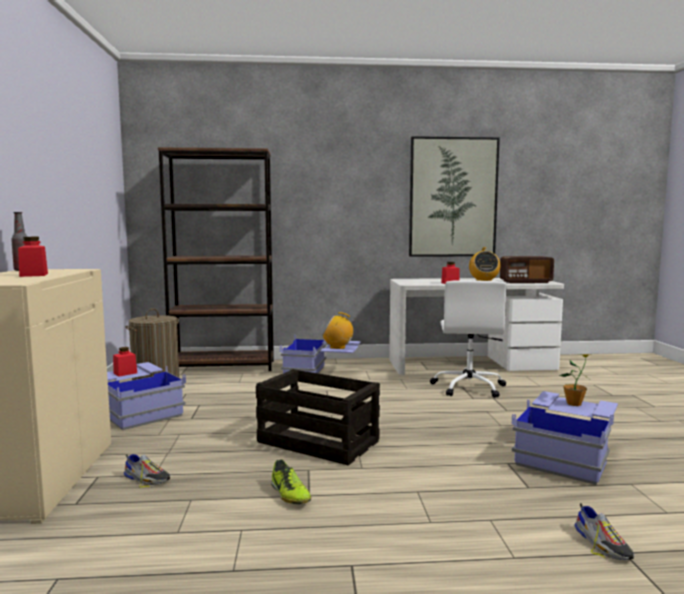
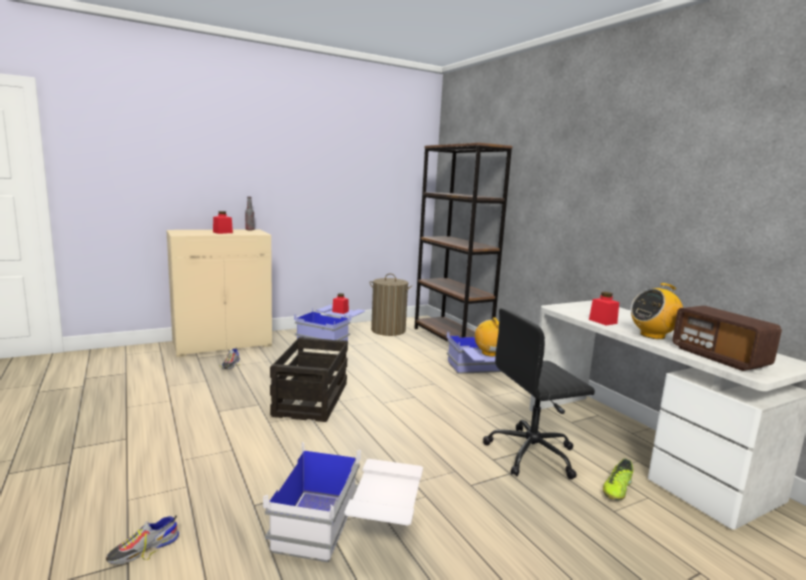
camera: 65 degrees right, 5 degrees up
(289, 494) = (217, 405): shoe -> shoe (617, 489)
(453, 197) = (695, 202): picture -> none
(469, 387) = (533, 454): white office chair -> black office chair
(566, 455) = (348, 532): blue storage box -> white storage box
(574, 404) = (396, 491): potted plant -> none

